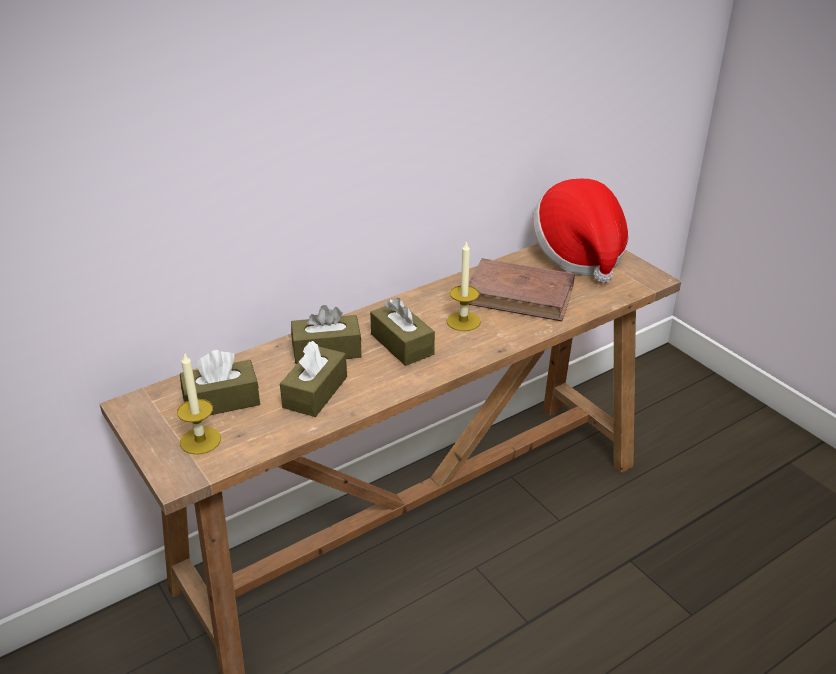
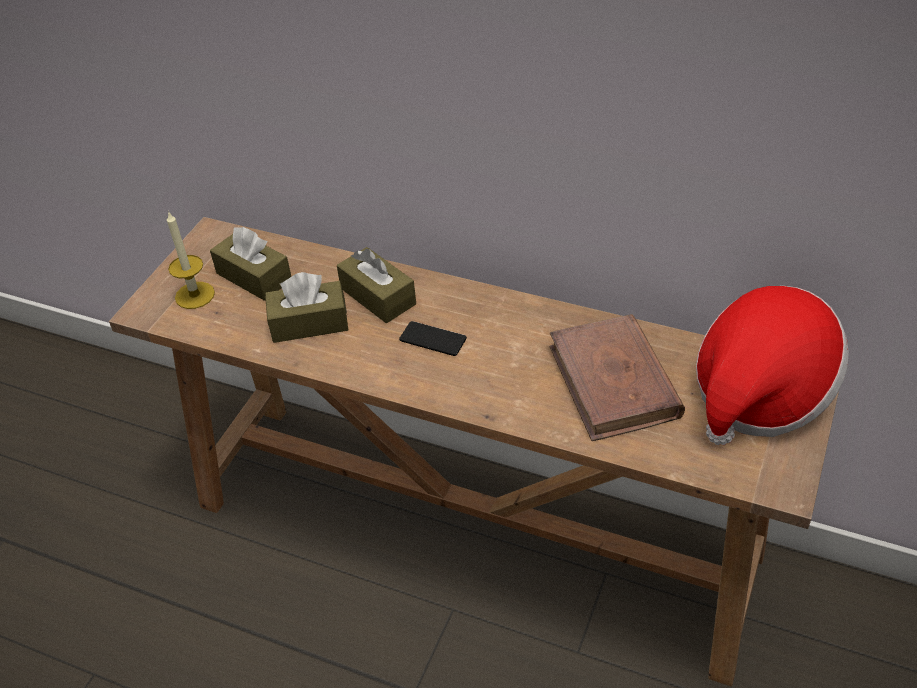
camera: 60 degrees right, 10 degrees up
(402, 344) = (433, 339): brown tissue box -> phone
(463, 321) = (516, 362): candle -> none

